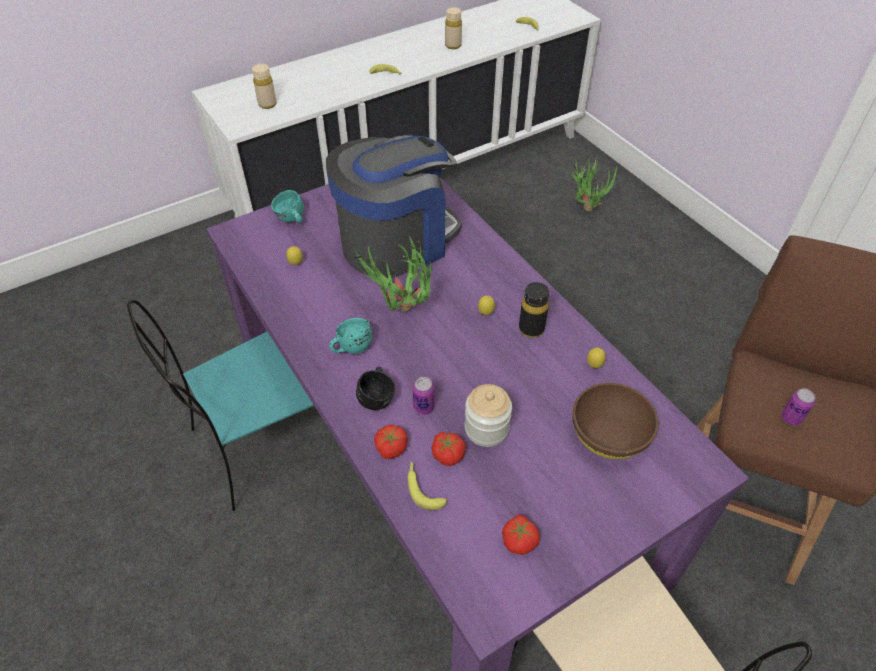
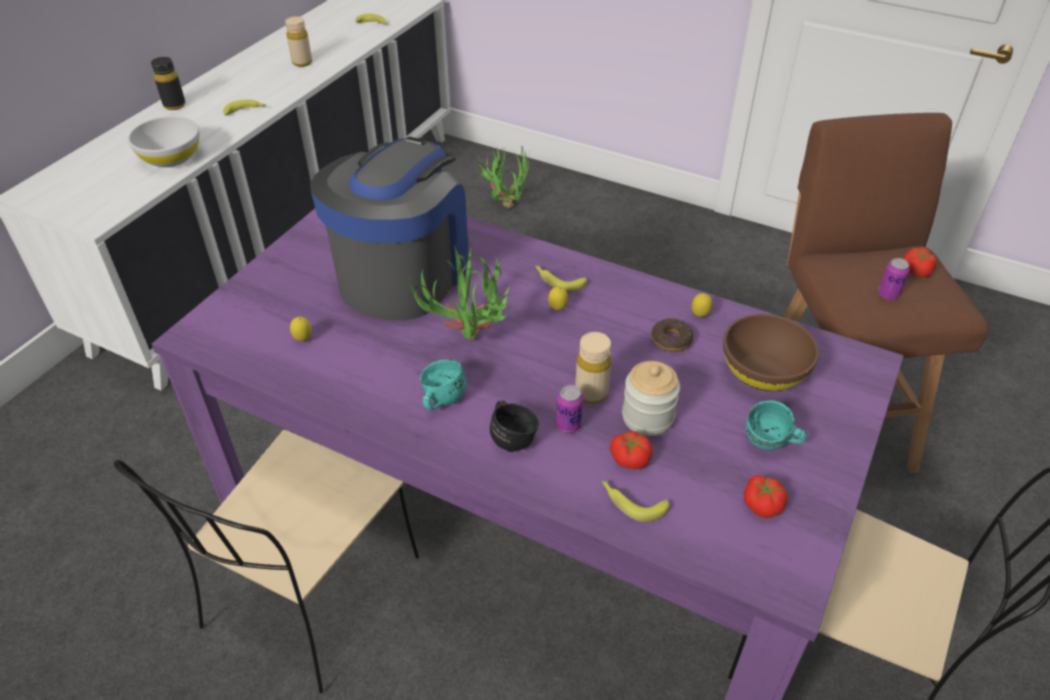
camera: 30 degrees left, 5 degrees down
(266, 442) = (309, 596): turquoise chair -> beige chair
(267, 104) = (116, 184): beige bottle -> beige bottle (591, 393)
(291, 220) = (258, 296): turquoise mug -> turquoise mug (771, 444)
(314, 95) = (171, 158): none -> white bowl
(390, 447) = (567, 480): tomato -> tomato (915, 271)
(503, 291) = (558, 281): none -> banana
(531, 329) = (614, 306): black bottle -> black bottle (174, 105)
(554, 376) = (671, 340): none -> donut

